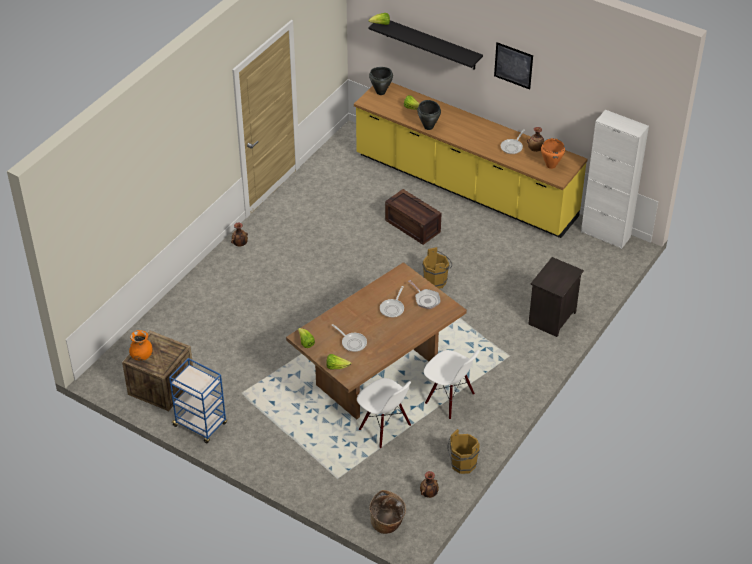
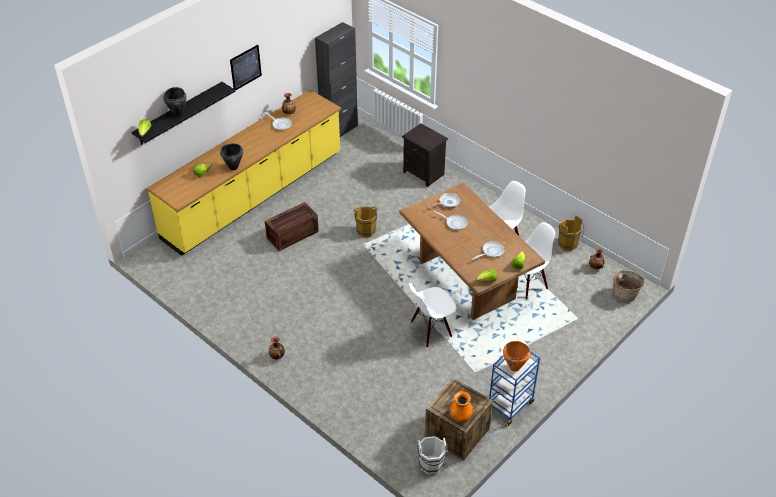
camera: 80 degrees left, 0 degrees up
(119, 371) = (431, 466): none -> white bucket
(295, 352) = (431, 330): none -> white chair
(380, 92) = (168, 190): black cooking pot -> black cooking pot (177, 113)
(550, 165) = (312, 108): orange cooking pot -> orange cooking pot (514, 367)
(605, 234) = (339, 130): white cabinet -> black cabinet

